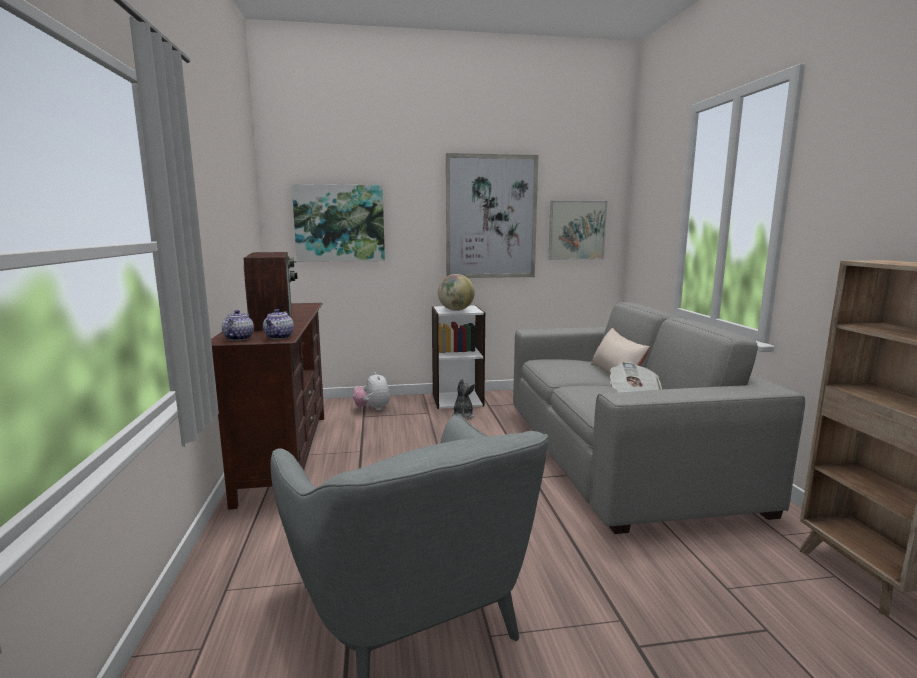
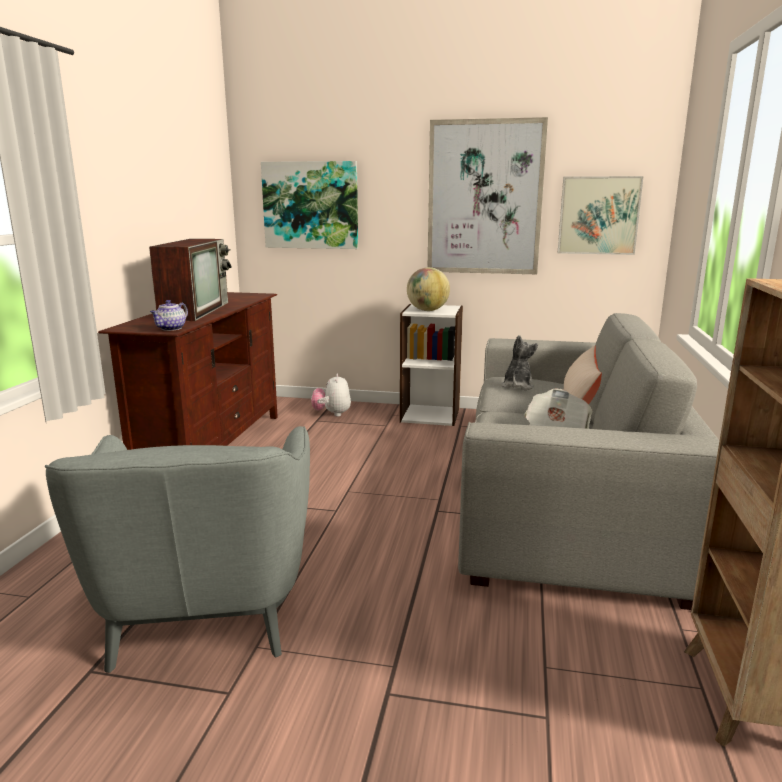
camera: 20 degrees right, 5 degrees up
(239, 338) = (136, 327): teapot -> none
(463, 415) = (421, 433): plush toy -> plush toy (517, 386)

